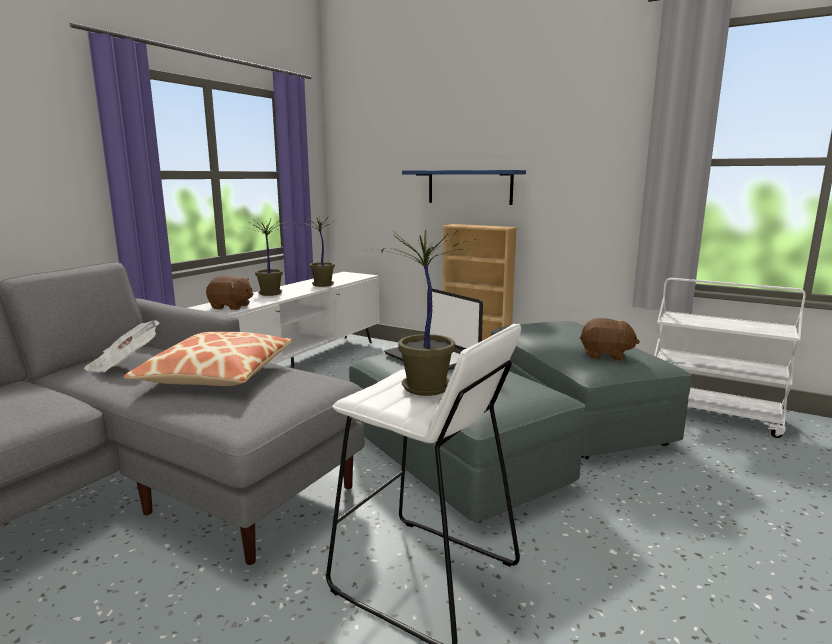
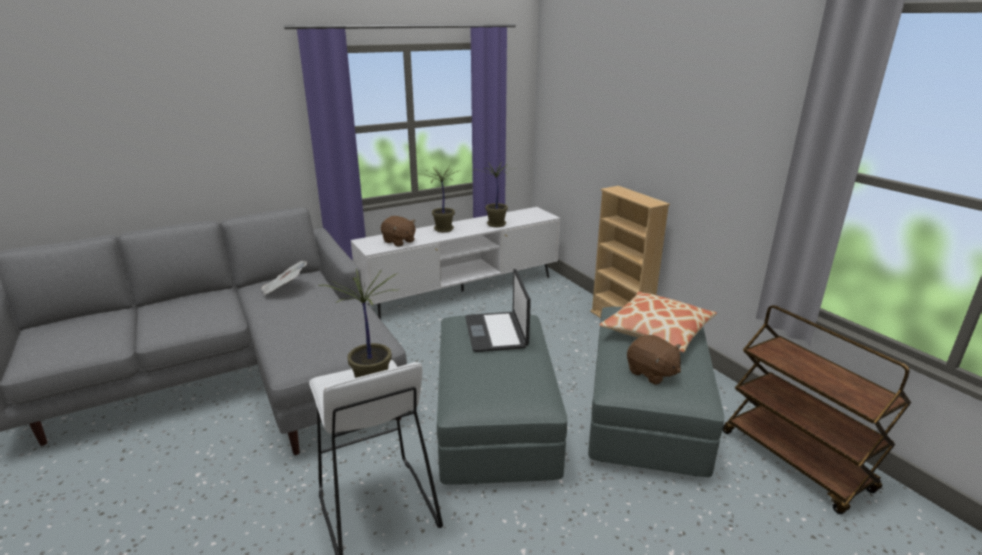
camera: 30 degrees right, 10 degrees up
(218, 374) = (323, 315): pillow -> pillow (657, 331)
(469, 187) = (637, 151): blue shelf -> none
(712, 415) = (796, 461): white cart -> brown cart

